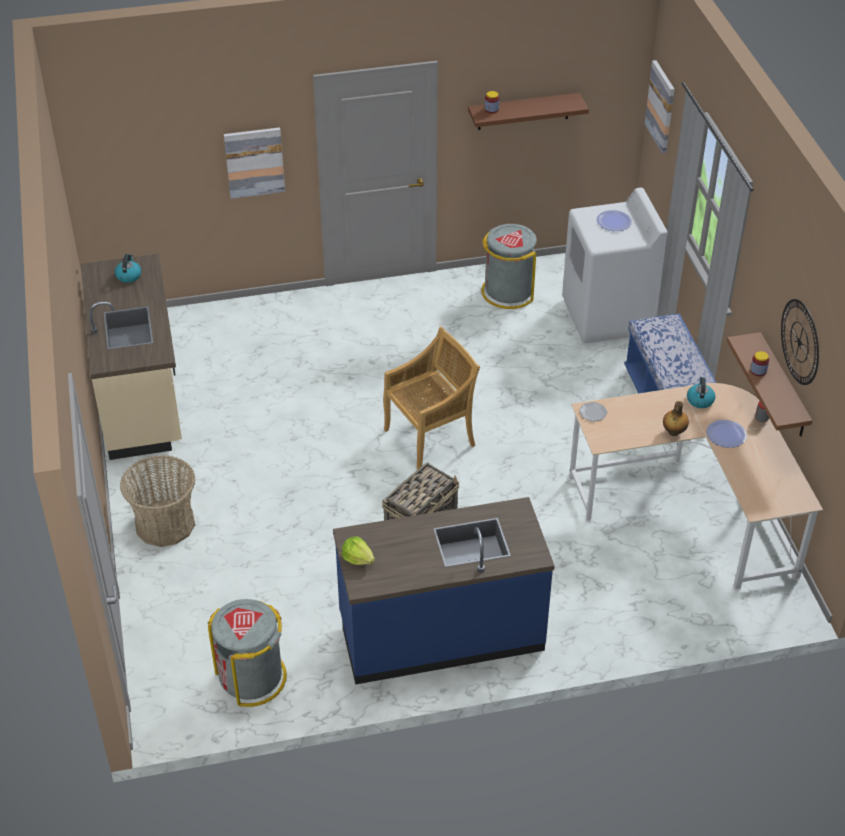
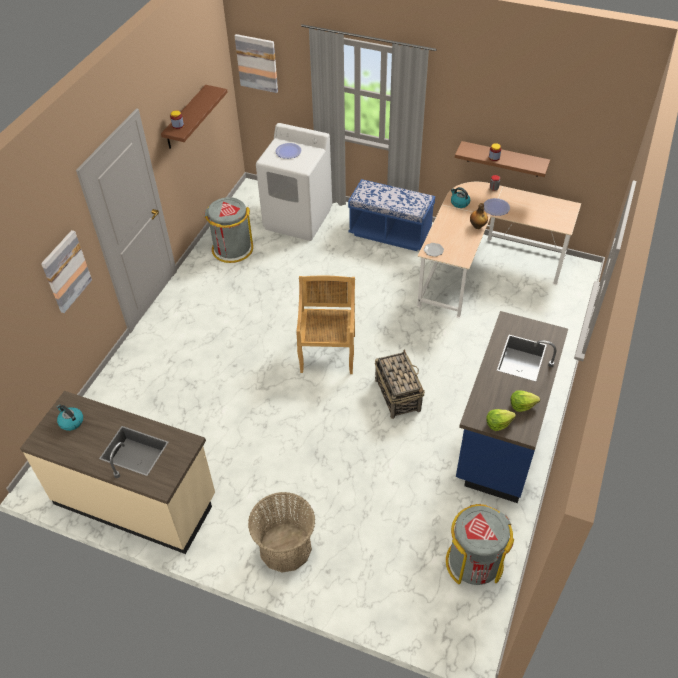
camera: 55 degrees left, 5 degrees up
(400, 568) = (522, 405): none -> lettuce
(799, 342) = (518, 120): wall clock -> none

